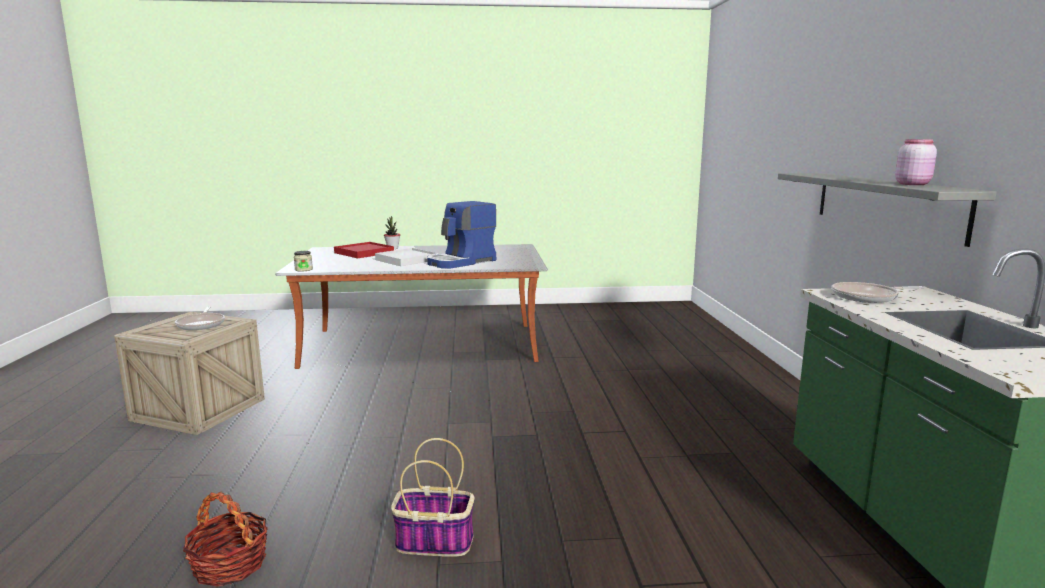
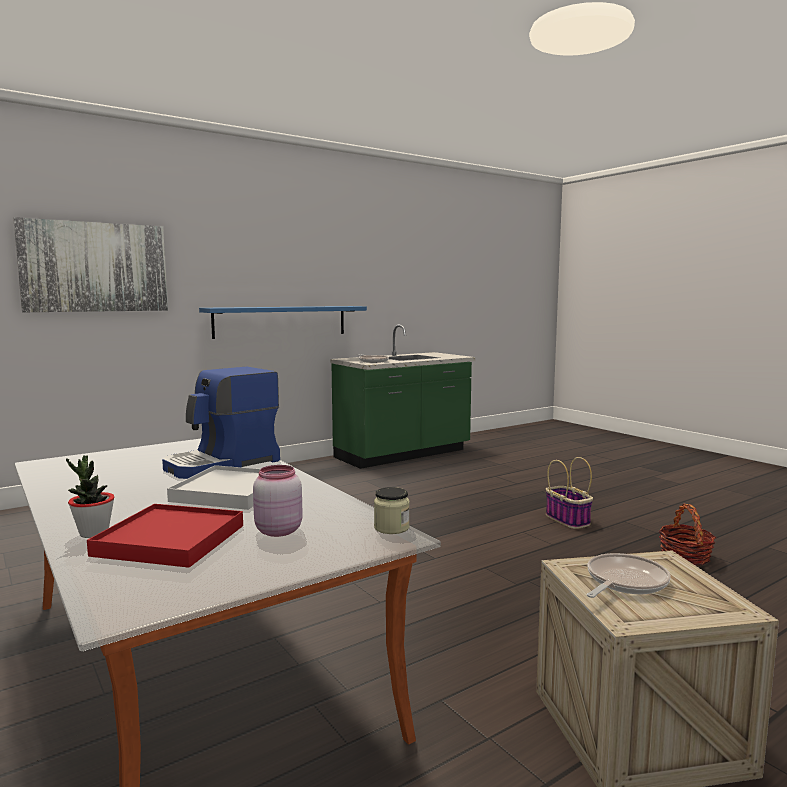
camera: 120 degrees left, 5 degrees down
(462, 262) = (223, 464): coffee machine -> coffee machine turned 120 degrees clockwise
(768, 126) = (95, 267): none -> picture
(885, 204) = (281, 321): grey shelf -> blue shelf
(912, 184) = (320, 306): pink jar -> pink jar (277, 531)

